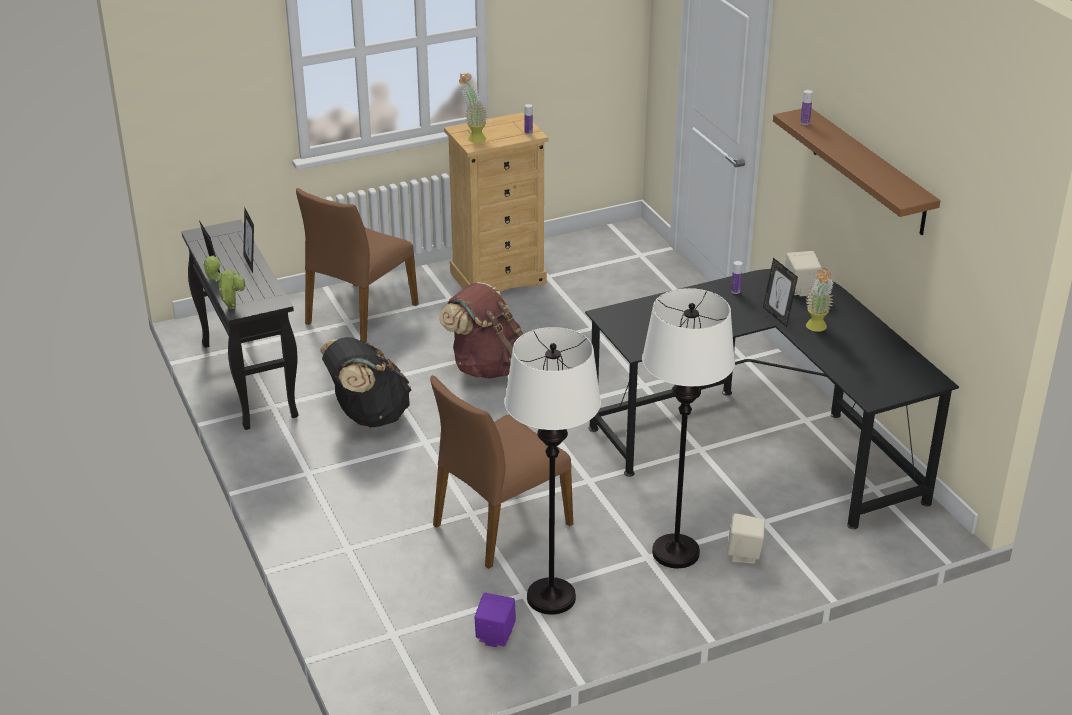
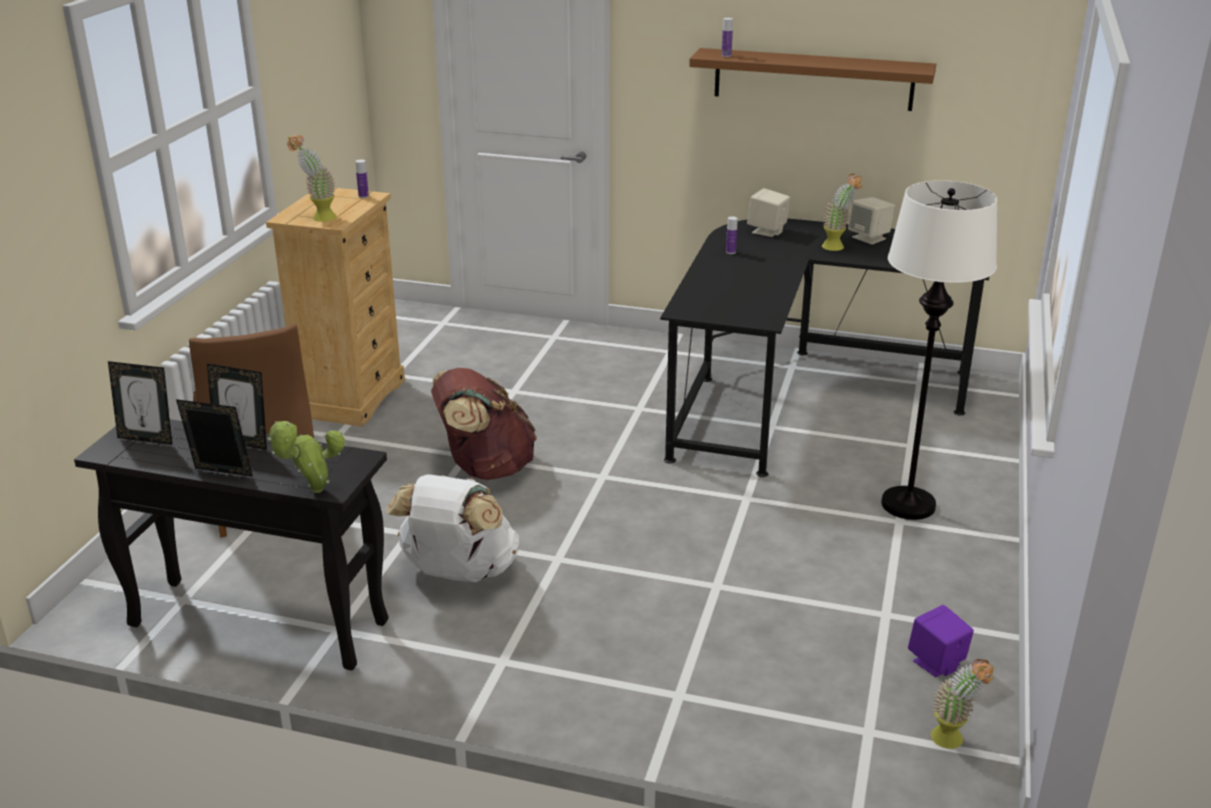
camera: 50 degrees left, 5 degrees down
(368, 416) = (458, 573): black backpack -> white backpack
(420, 672) = (954, 742): none -> potted plant
(500, 524) = (755, 577): brown chair -> none
(551, 598) = (907, 601): white floor lamp -> none
(744, 554) = (946, 474): beige speaker -> beige speaker (869, 238)
(777, 316) = (796, 253): picture frame -> picture frame (147, 438)

